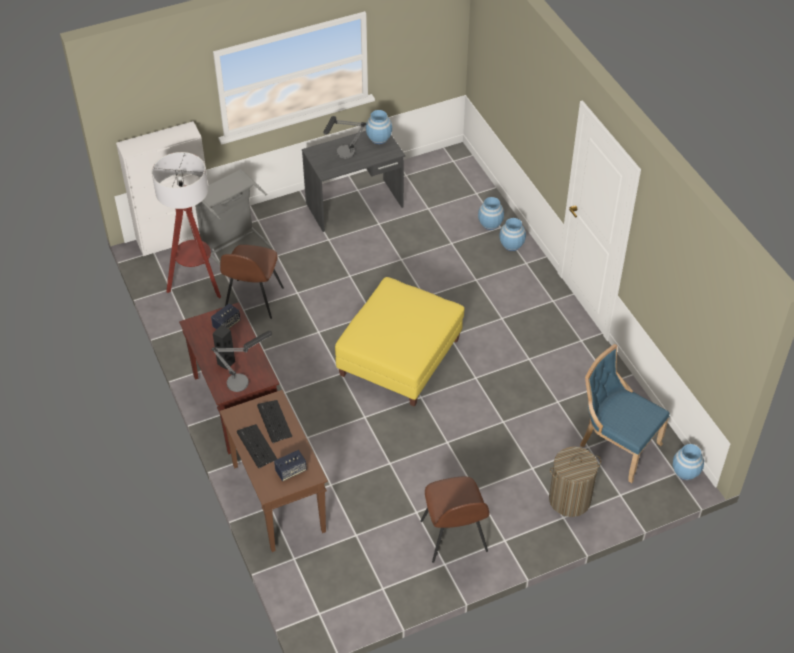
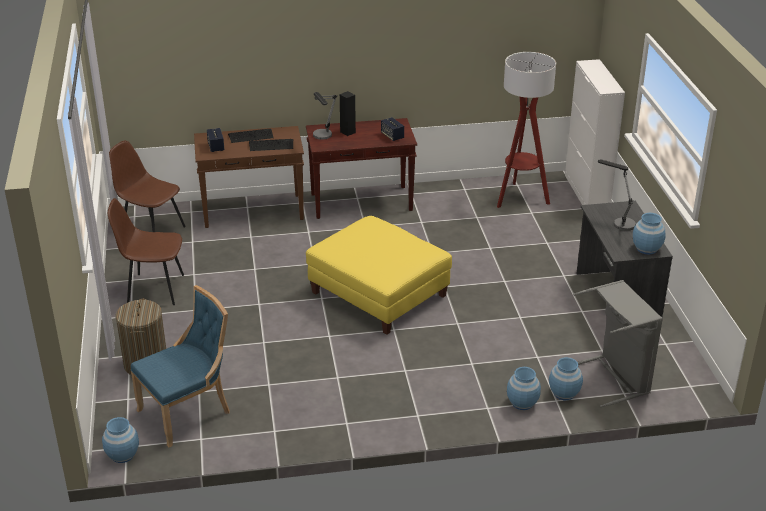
camera: 105 degrees right, 15 degrees down
(233, 244) = (570, 221): grey laundry basket -> grey laundry basket (614, 378)
(253, 300) = (488, 223): brown chair -> brown chair (151, 232)

